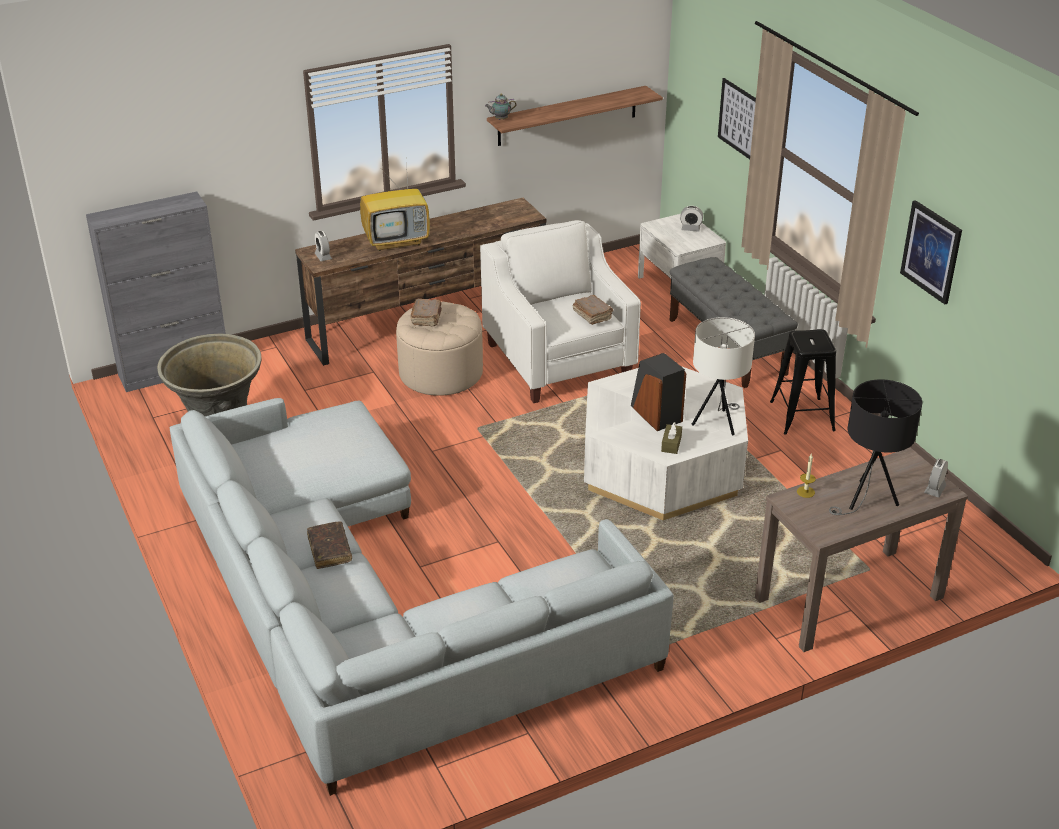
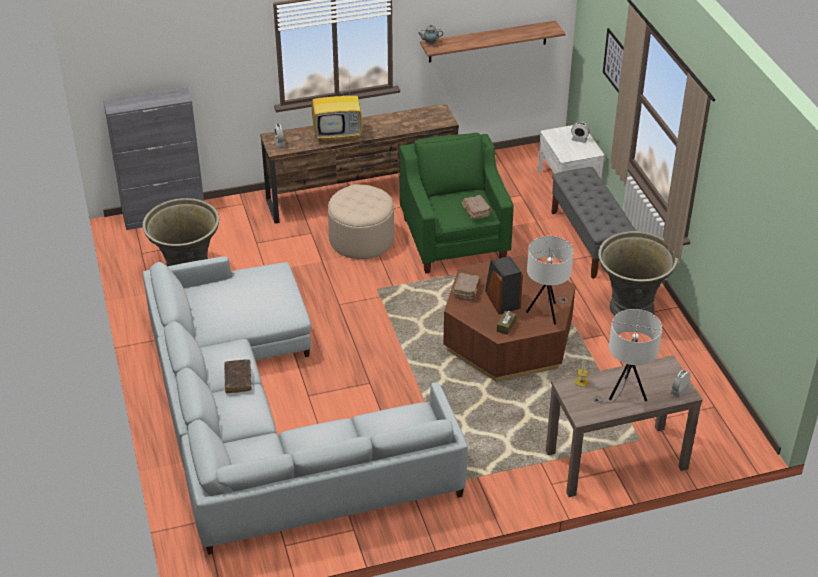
camera: 10 degrees right, 5 degrees up
(427, 318) = (351, 199): brown book -> brown book (466, 290)
(558, 361) = (454, 239): white armchair -> green armchair
(661, 467) = (507, 338): white coffee table -> brown coffee table
(802, 416) = (630, 308): black stool -> grey planter
(866, 500) = (624, 394): black table lamp -> white table lamp
(931, 251) = (722, 202): picture -> none

